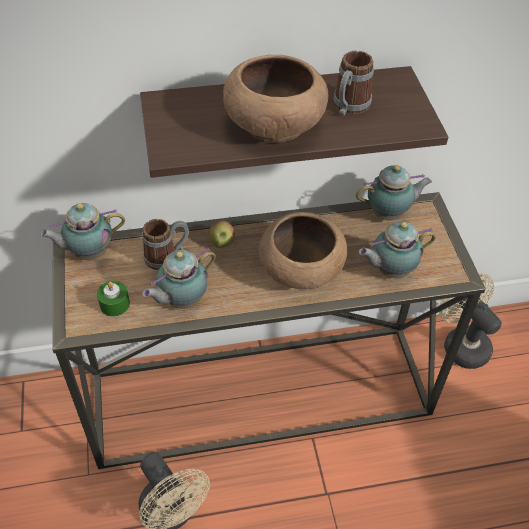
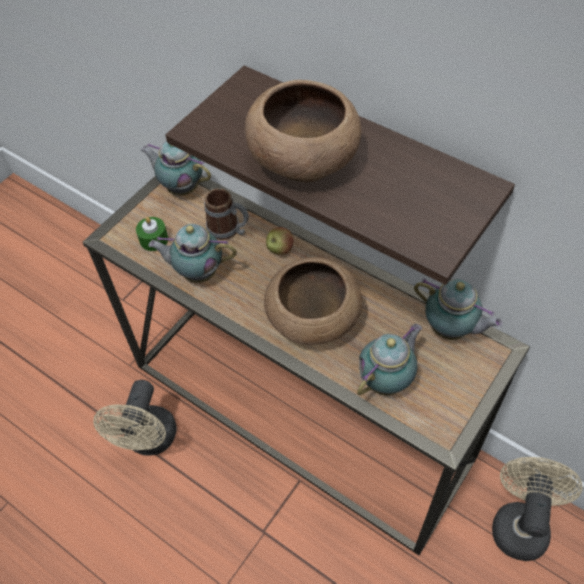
camera: 50 degrees right, 5 degrees up
(348, 107) = (391, 185): mug -> none
(390, 270) = (387, 380): teapot -> teapot turned 105 degrees clockwise

